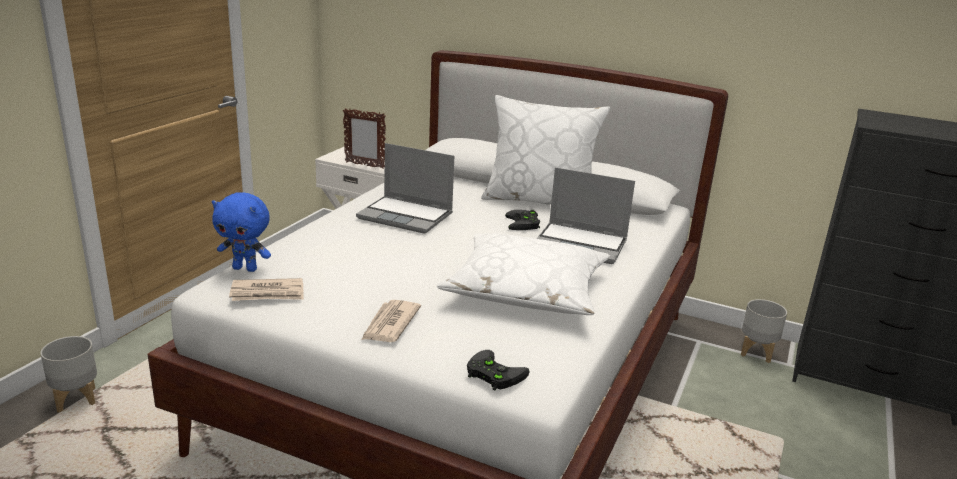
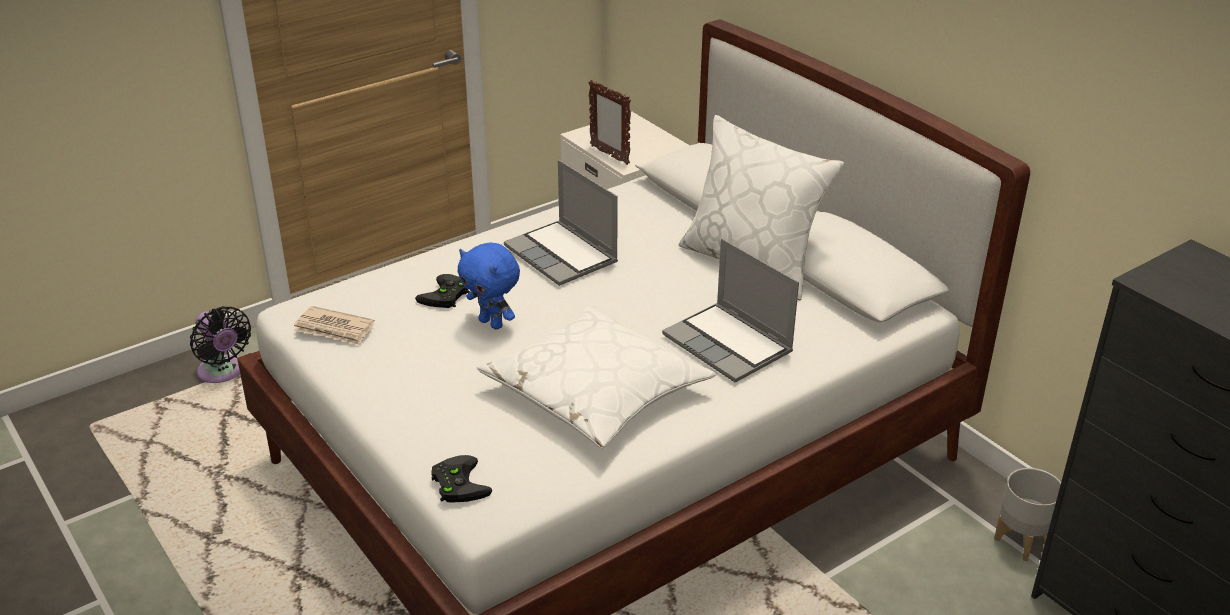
camera: 30 degrees right, 10 degrees up
(76, 399) = (223, 373): grey planter -> black fan
(246, 268) = (341, 292): blue plush toy -> blue plush toy (492, 323)
(390, 324) = (415, 397): newspaper -> none
(524, 223) = (692, 296): black game controller -> black game controller (445, 296)

